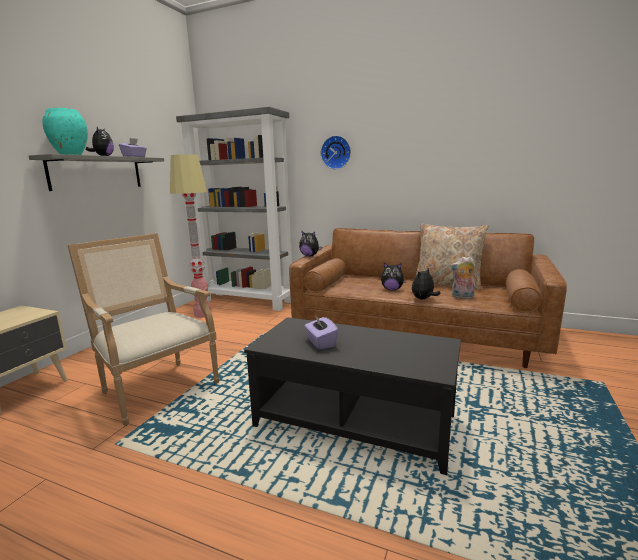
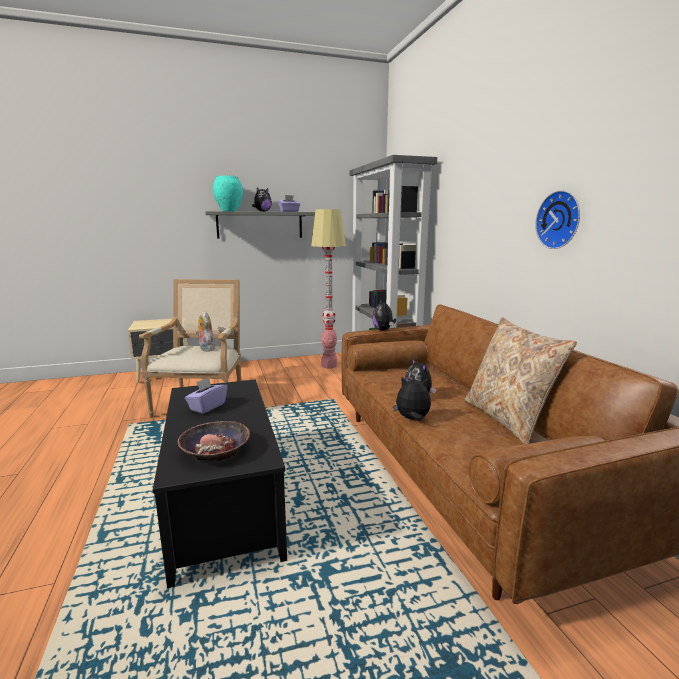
camera: 50 degrees right, 0 degrees up
(336, 152) = (471, 206): wall clock -> wall clock (560, 220)
(412, 353) = (216, 450): none -> bowl
(462, 297) = (463, 440): plush toy -> plush toy (206, 349)

